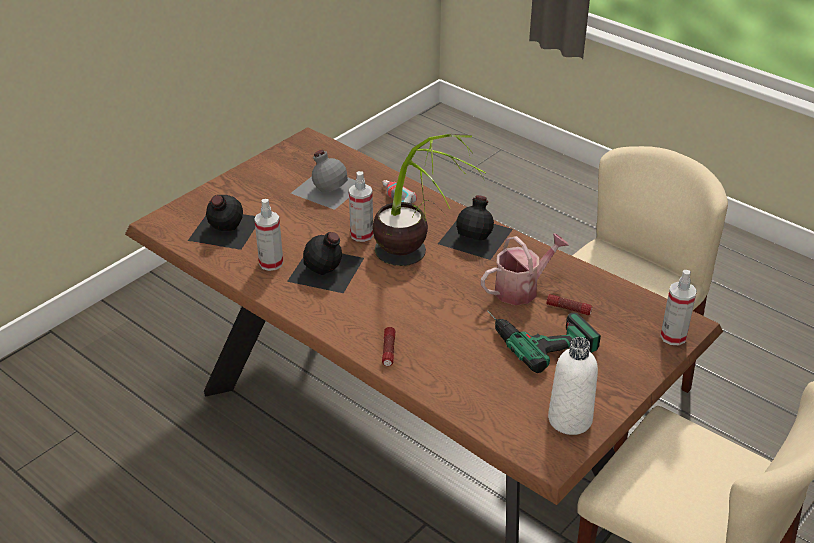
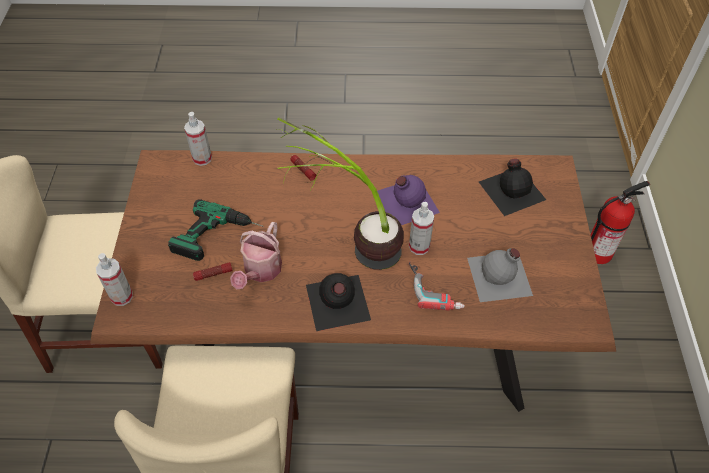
camera: 140 degrees right, 15 degrees up
(94, 356) = (598, 252): none -> fire extinguisher
(271, 263) = (445, 184): spray bottle -> spray bottle (202, 158)
(326, 270) = (405, 201): black bottle -> purple bottle
(570, 419) = (158, 191): white bottle -> none

